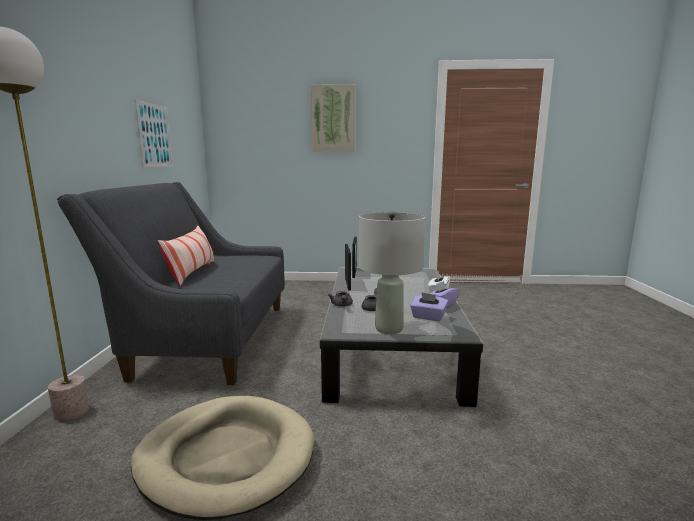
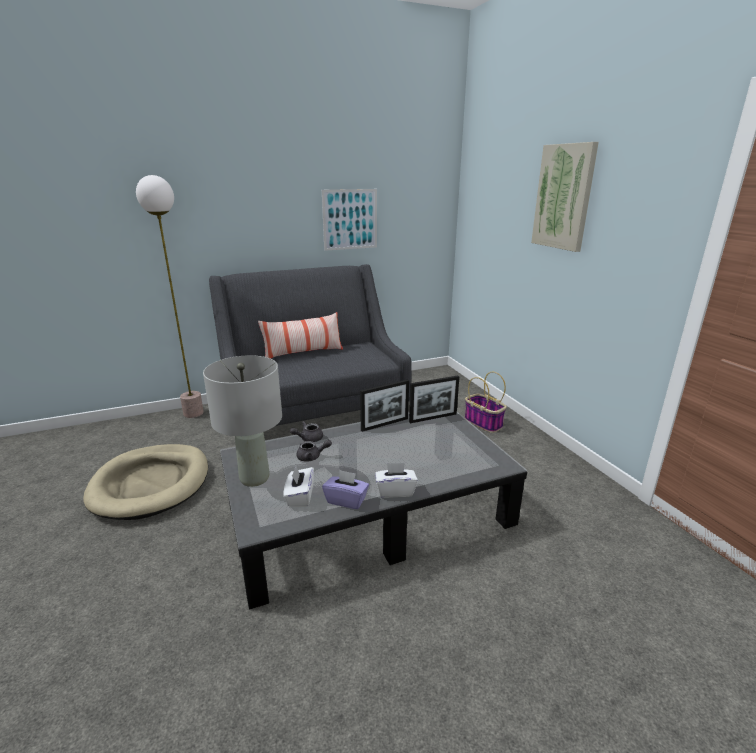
camera: 65 degrees right, 10 degrees up
(318, 290) = (484, 423): none -> basket
(428, 317) = (300, 496): purple tissue box -> white tissue box

